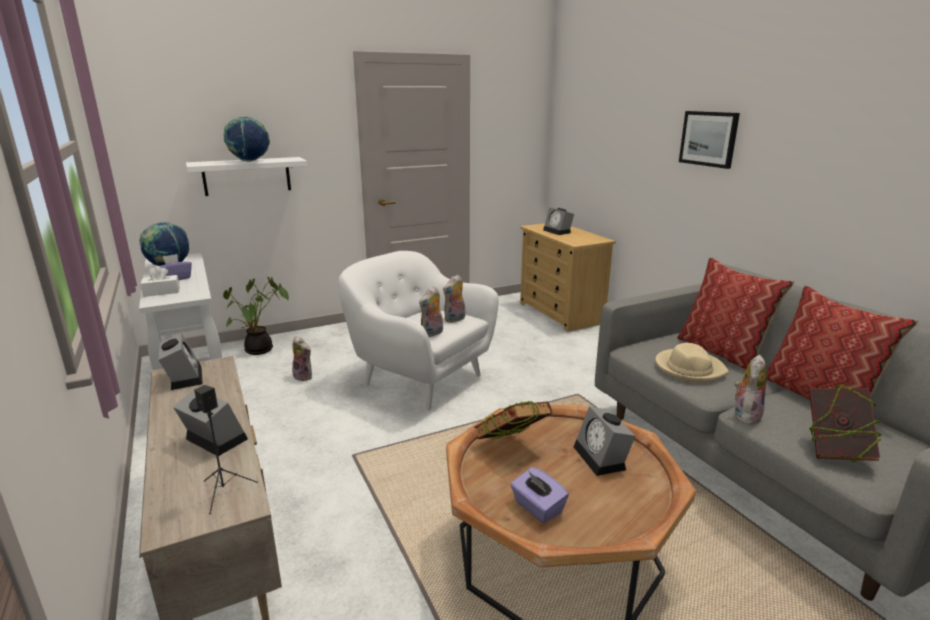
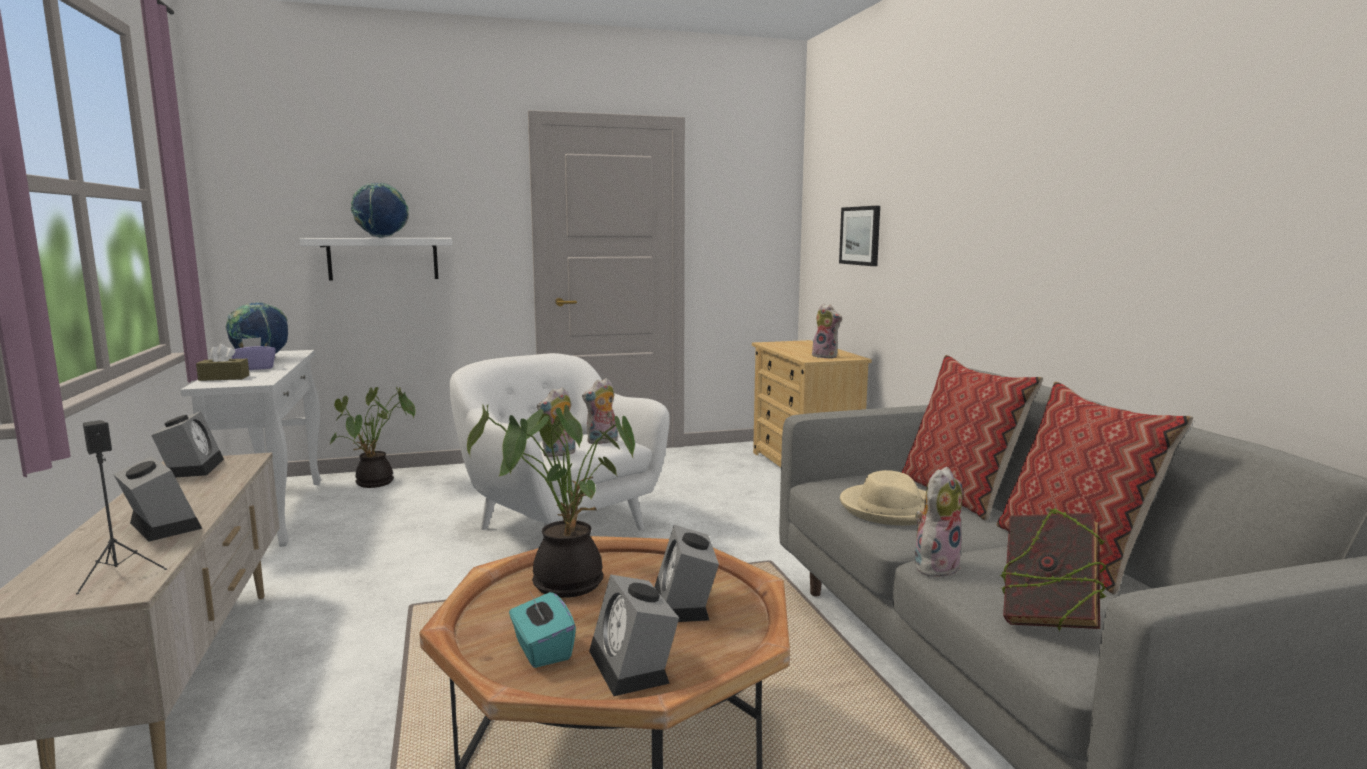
camera: 10 degrees right, 10 degrees down
(161, 292) = (224, 378): white tissue box -> brown tissue box
(304, 376) = (411, 514): plush toy -> plush toy (826, 356)
(511, 447) = (565, 581): book -> potted plant
(537, 507) = (542, 650): purple tissue box -> turquoise tissue box
(558, 231) = (799, 348): alarm clock -> alarm clock (634, 667)
(708, 138) = (969, 201): picture -> picture (860, 235)

